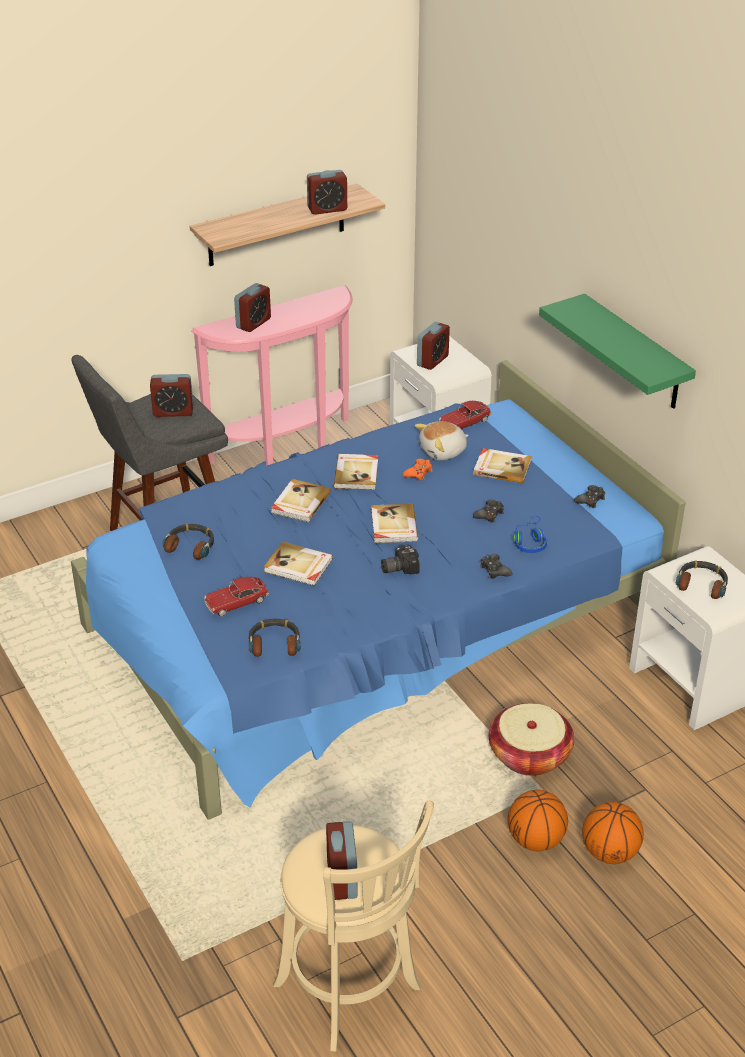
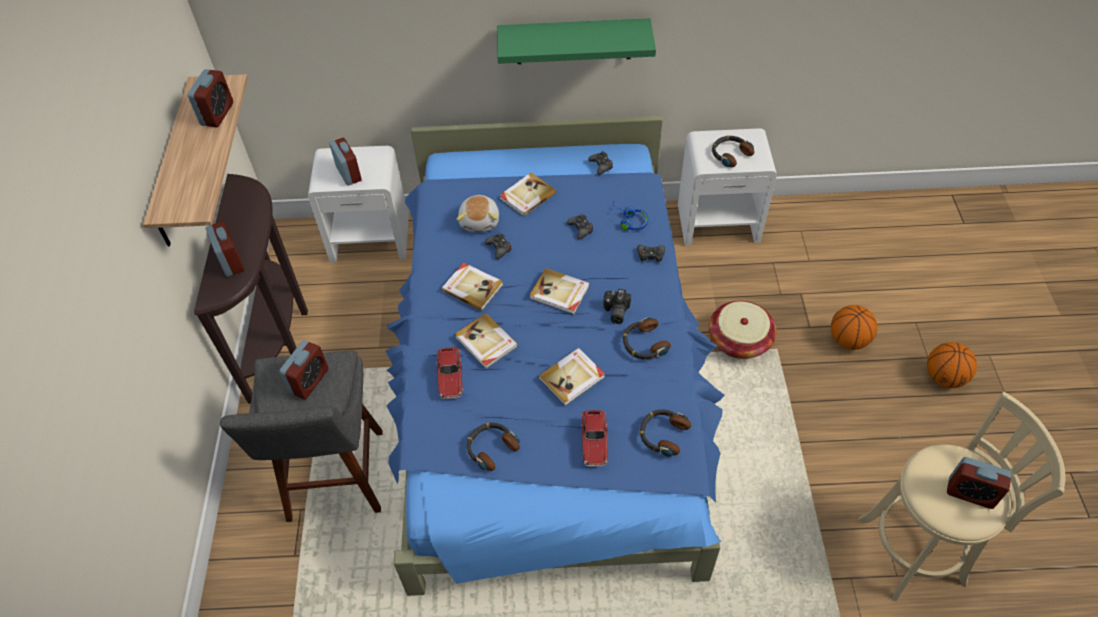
camera: 60 degrees left, 15 degrees up
(287, 449) = (281, 336): pink console table -> brown console table
(374, 598) = (644, 344): none -> headphones
(418, 473) = (499, 248): orange game controller -> black game controller
(464, 422) = (451, 192): toy car -> toy car (450, 377)
(535, 840) = (820, 375): basketball -> basketball (944, 377)

